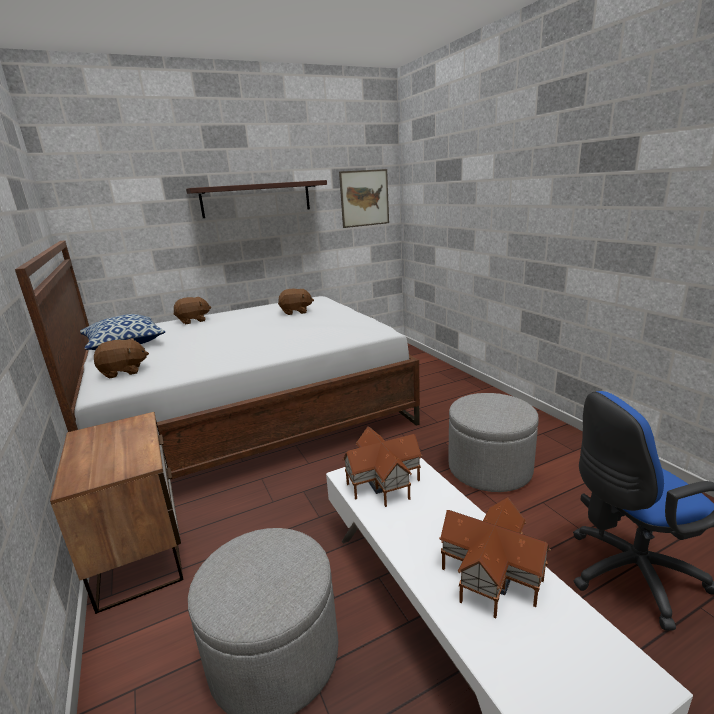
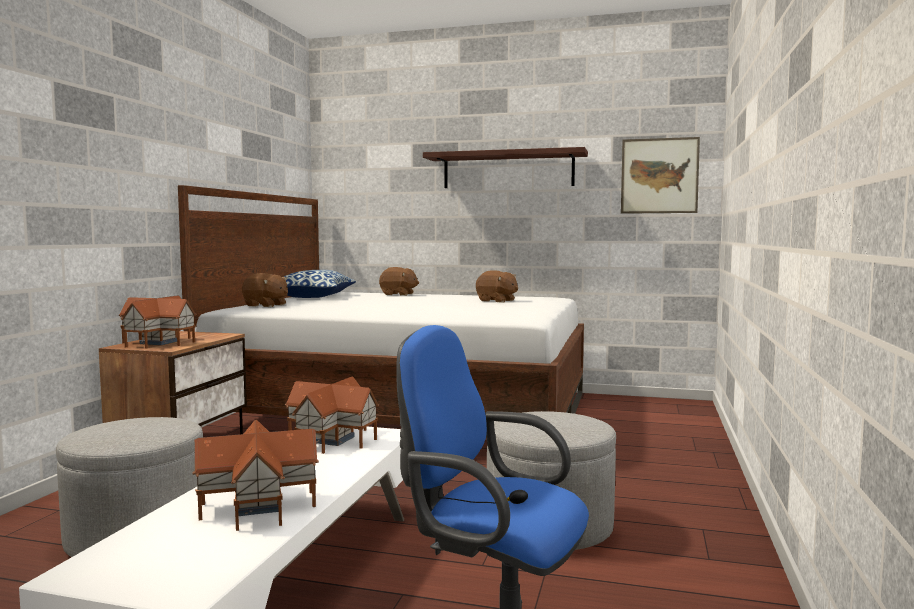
camera: 40 degrees right, 15 degrees down
(101, 460) = (158, 342): none -> toy house

